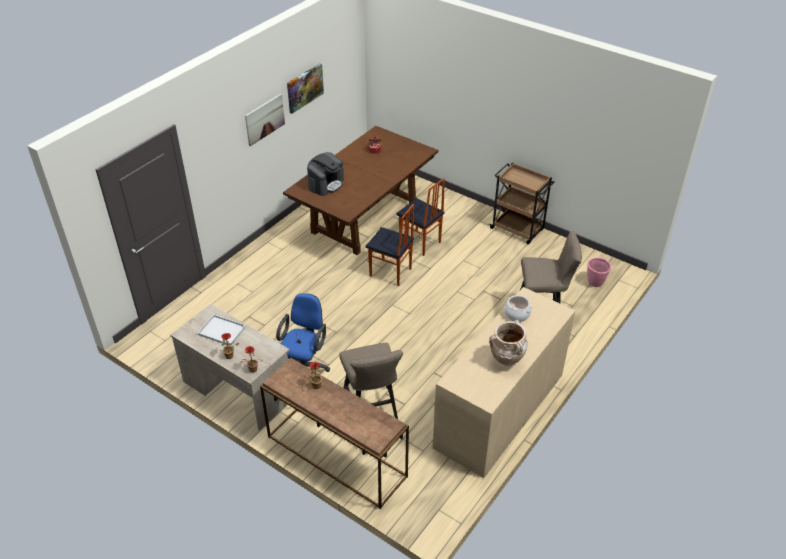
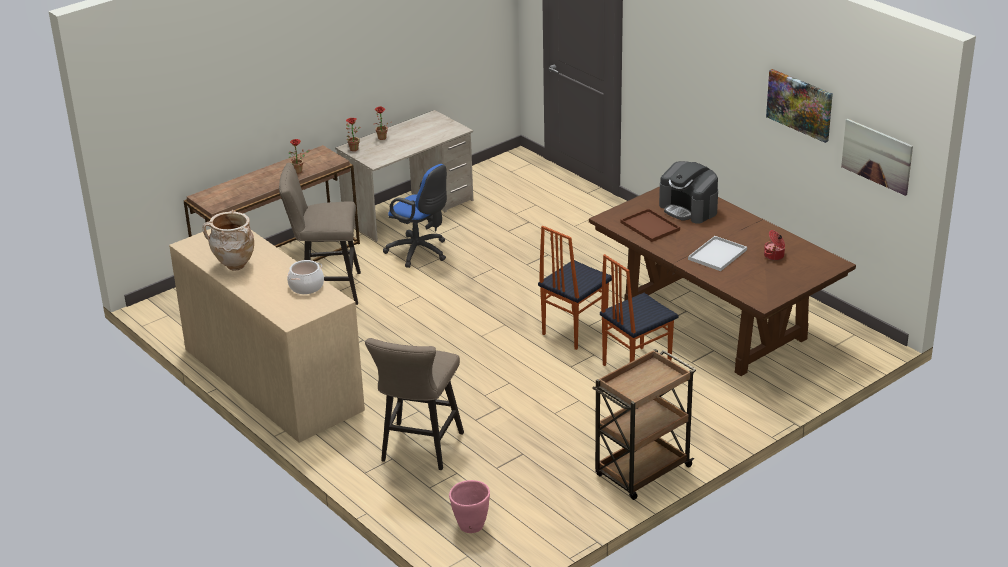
camera: 105 degrees right, 10 degrees down
(223, 331) = (423, 135): white tray -> white tray (717, 255)
(264, 119) = (730, 85): picture -> picture (877, 156)
(353, 196) = (651, 226): none -> brown tray

